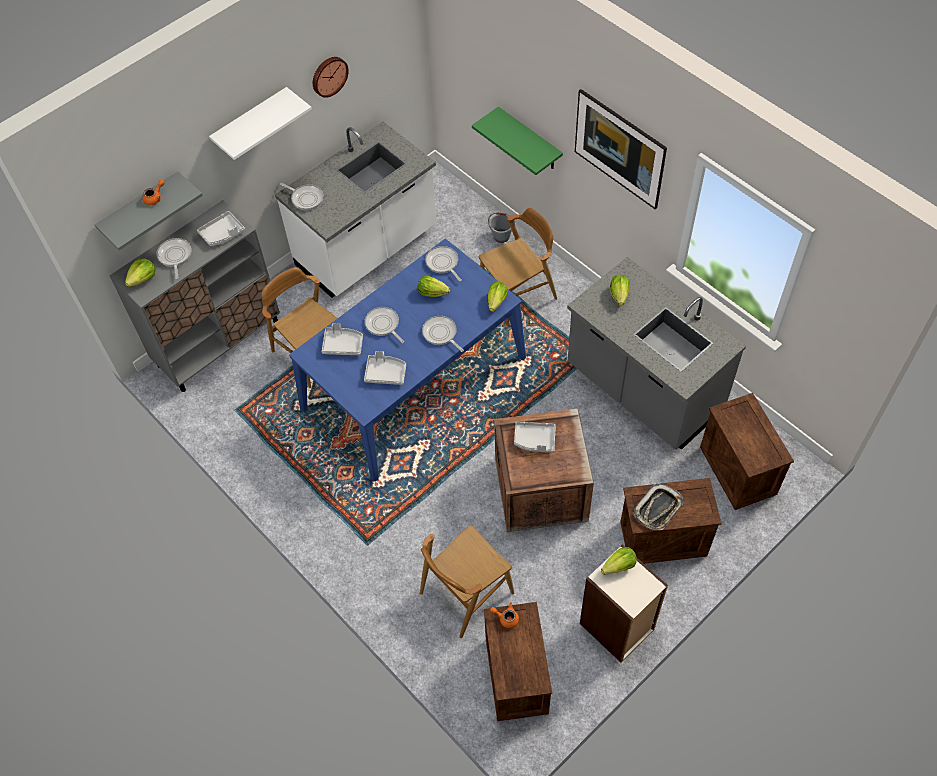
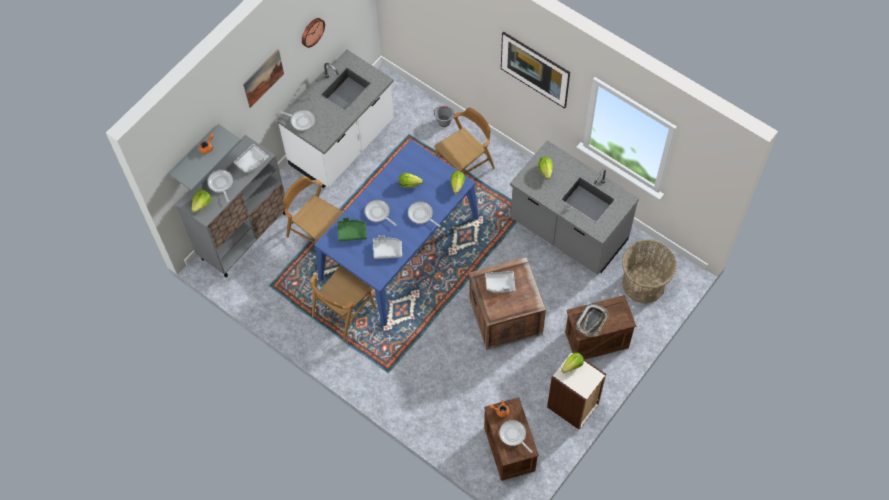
camera: 10 degrees left, 5 degrees up
(251, 123) = (263, 78): white shelf -> picture
(343, 344) = (352, 232): grey tray -> green tray
(443, 263) = (413, 159): frying pan -> frying pan (513, 435)
(466, 593) = (464, 397): brown chair -> brown chair (343, 312)
(530, 140) = (463, 57): green shelf -> none
(739, 471) = (643, 283): crate -> basket

